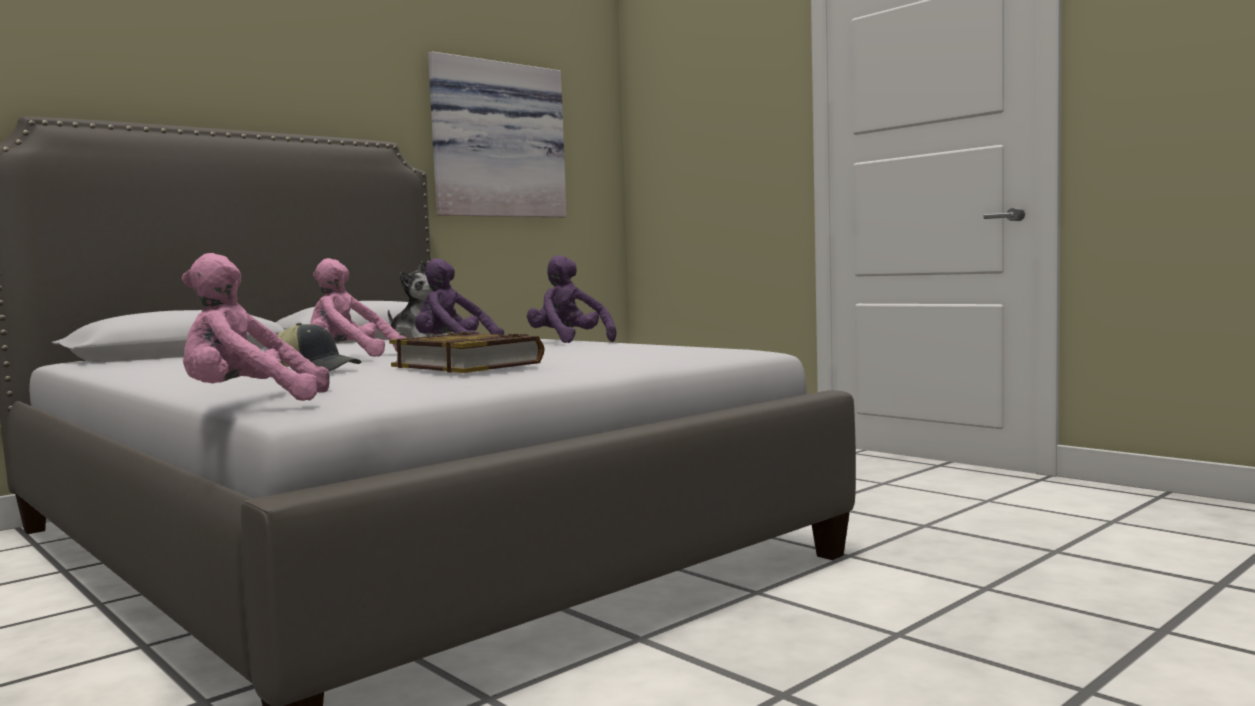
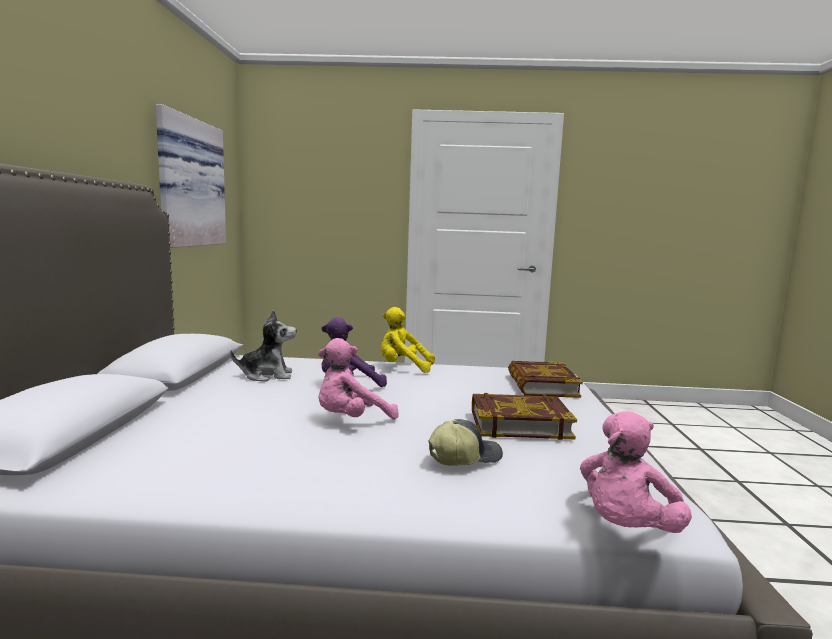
camera: 45 degrees left, 5 degrees up
(568, 342) = (403, 367): purple plush toy -> yellow plush toy
(655, 353) = (541, 385): none -> book

